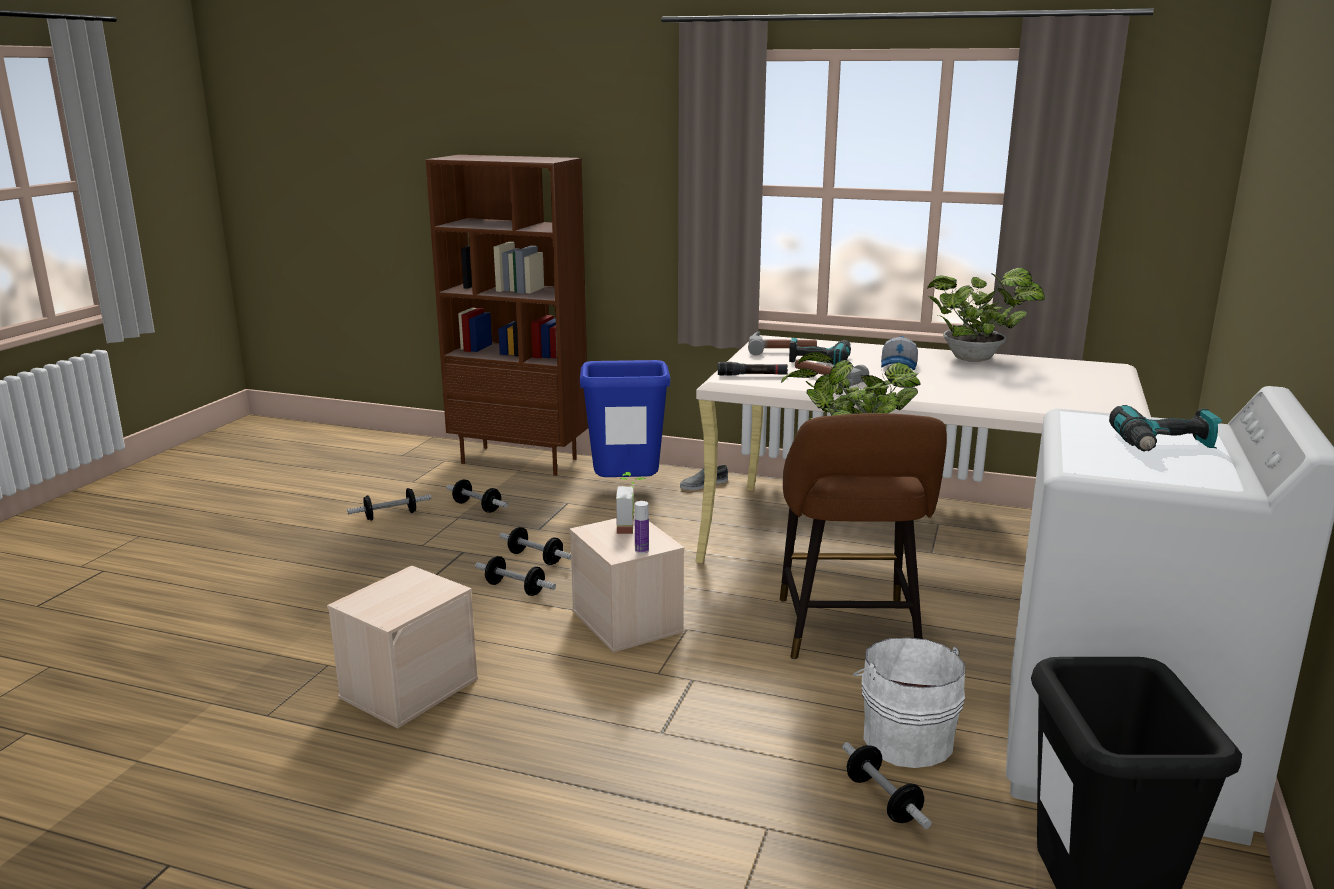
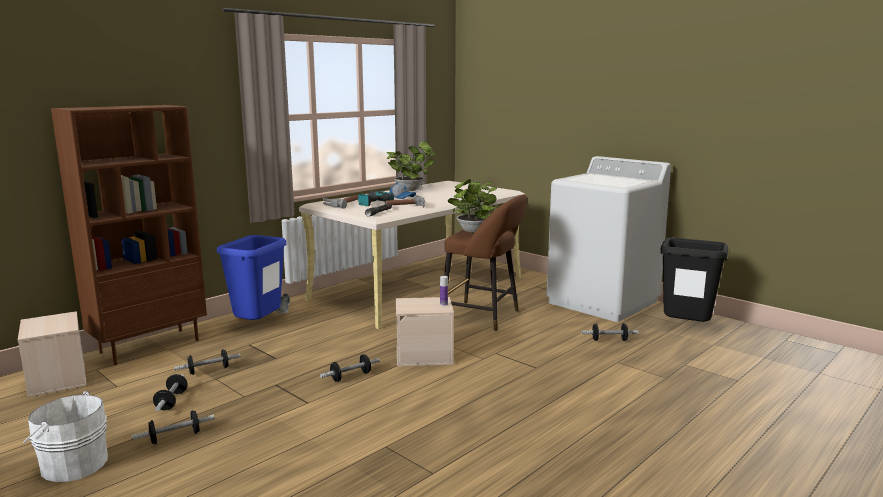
camera: 65 degrees left, 5 degrees down
(409, 687) = (439, 422): beige storage box -> beige storage box (56, 379)
(535, 558) = (317, 365): dumbbell -> dumbbell (175, 437)
(632, 527) = (412, 301): potted plant -> none
(905, 738) = (571, 327): white bucket -> white bucket (72, 464)
(1165, 446) = (606, 178): power drill -> none

